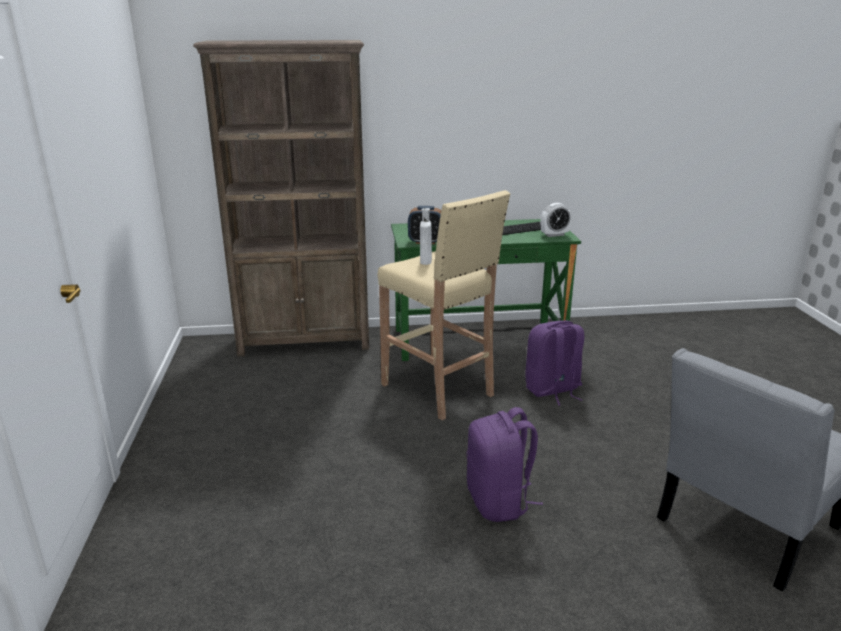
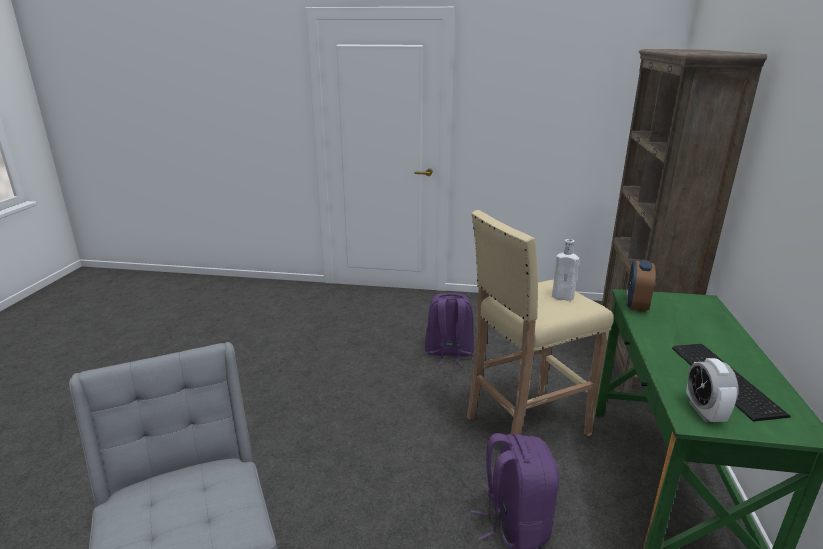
camera: 105 degrees right, 0 degrees up
(499, 502) = (338, 422): purple backpack -> purple backpack (448, 353)

